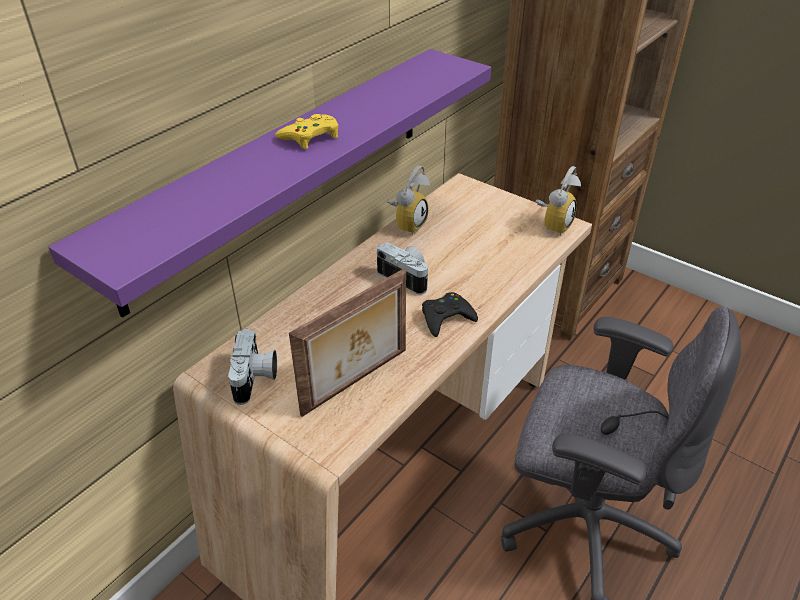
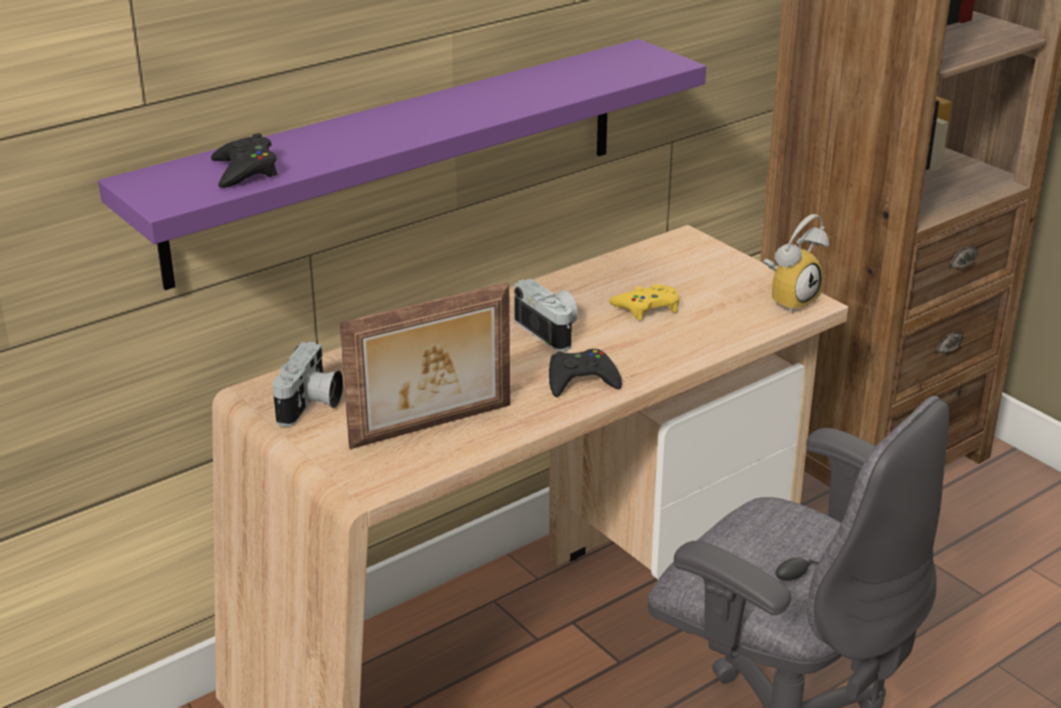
camera: 15 degrees right, 10 degrees down
(182, 216) = (245, 171): none -> black game controller
(310, 137) = (428, 115): yellow game controller -> yellow game controller (647, 307)
(407, 224) = (583, 273): alarm clock -> none

